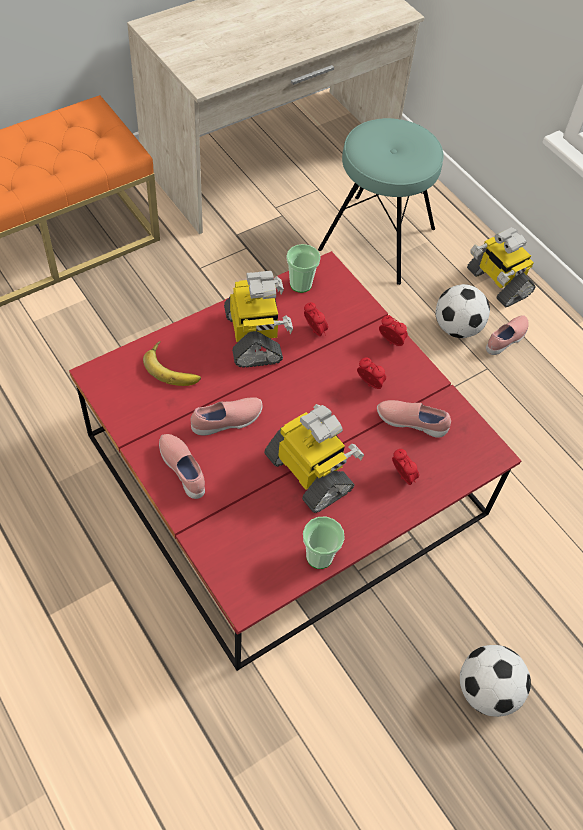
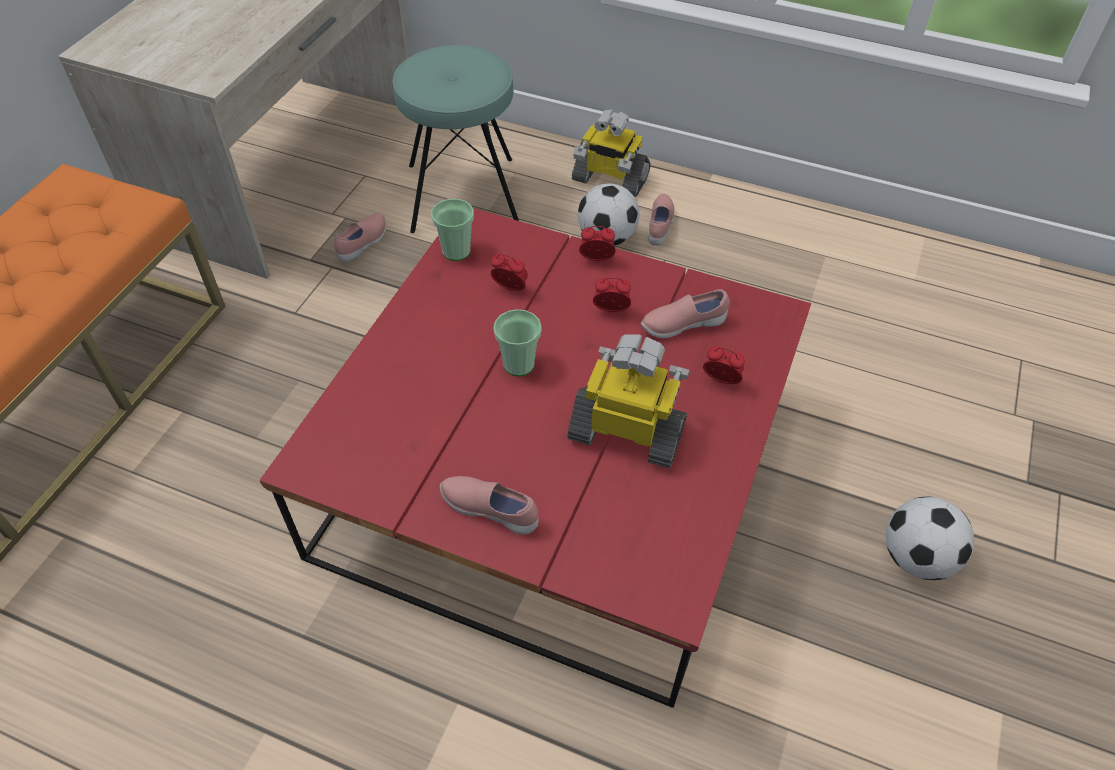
camera: 30 degrees left, 5 degrees down
(173, 367) = (386, 407): banana -> none
(227, 422) = (496, 431): pink shoe -> pink shoe (363, 244)
(254, 337) = (451, 328): toy robot -> none
(319, 556) = (711, 510): cup -> cup (518, 364)

